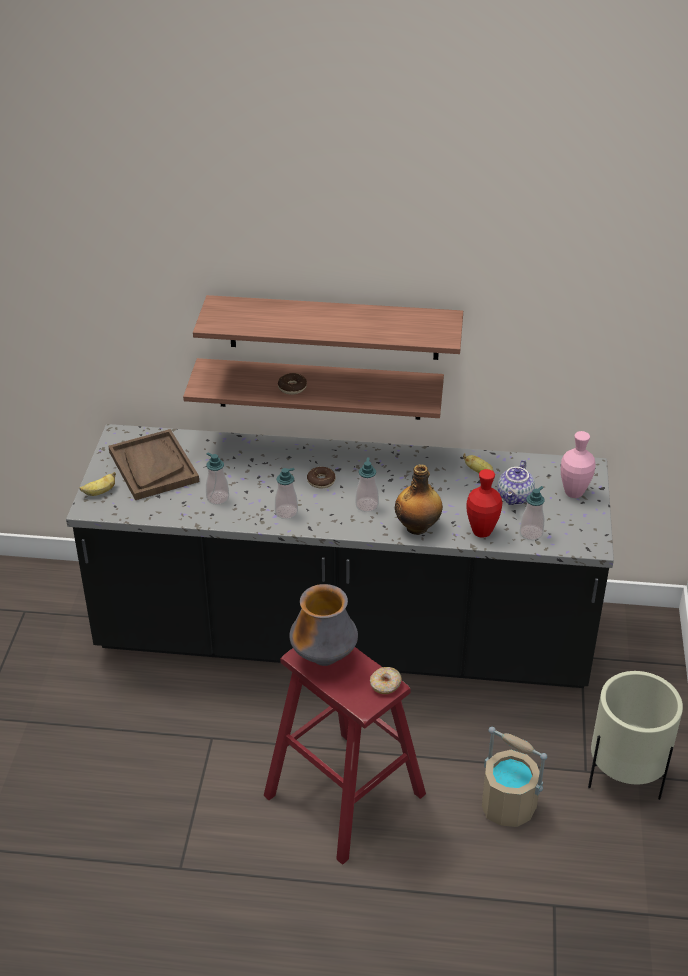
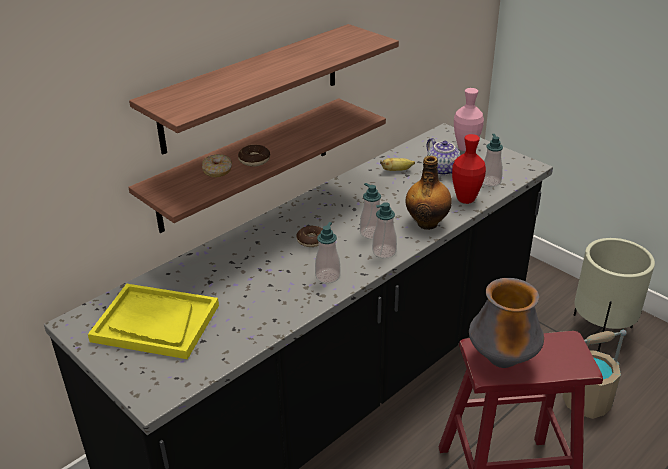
camera: 50 degrees left, 5 degrees down
(100, 492) = (140, 378): banana -> none
(153, 466) = (155, 323): brown tray -> yellow tray
(217, 498) = (257, 305): soap dispenser -> soap dispenser (384, 252)
(385, 685) = (566, 342): donut -> donut (217, 171)

